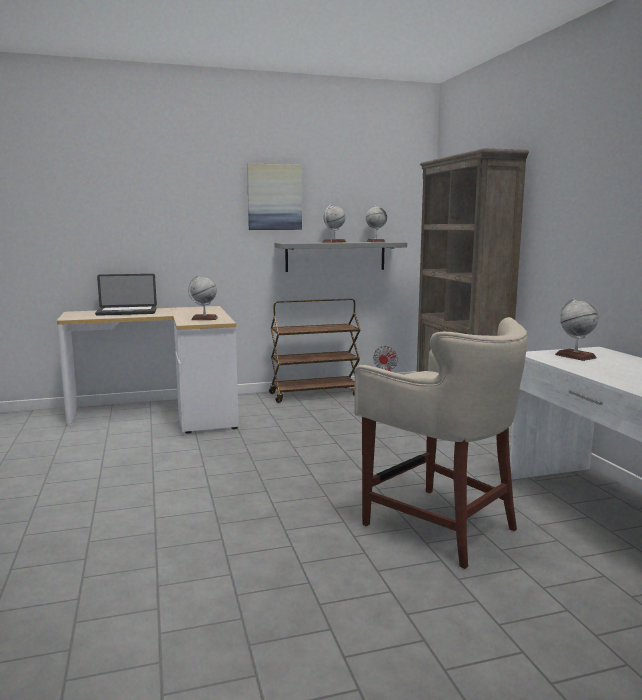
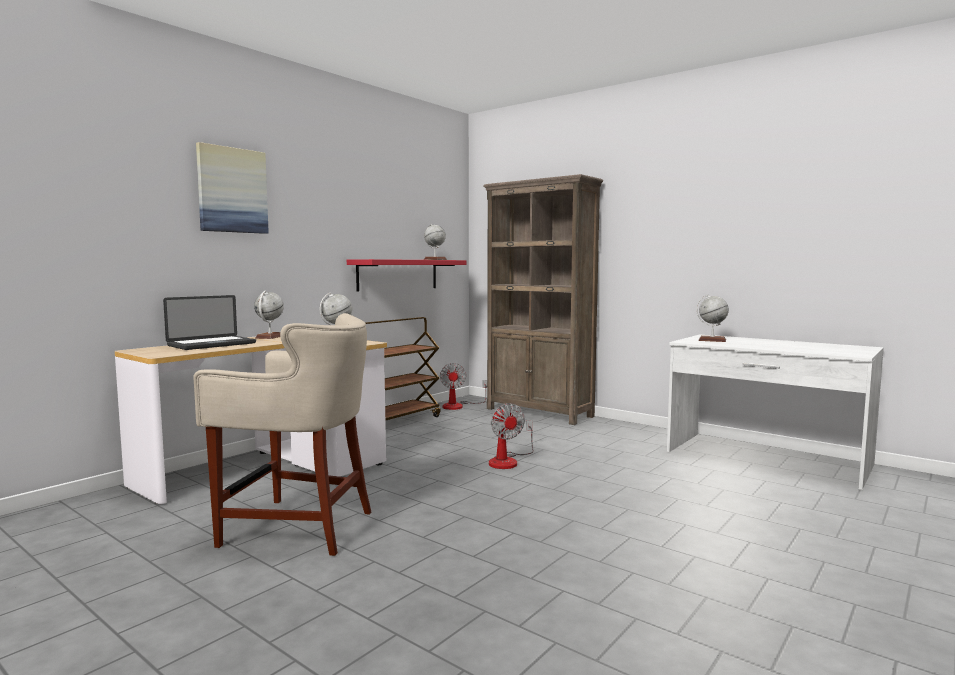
camera: 35 degrees left, 5 degrees down
(274, 197) = (345, 210): picture -> picture (232, 190)
(333, 449) = (508, 461): none -> fan
(334, 242) = (403, 259): globe -> globe (270, 337)
(335, 256) = (398, 274): grey shelf -> red shelf
(439, 525) = (689, 492): beige stool -> beige stool (297, 527)

